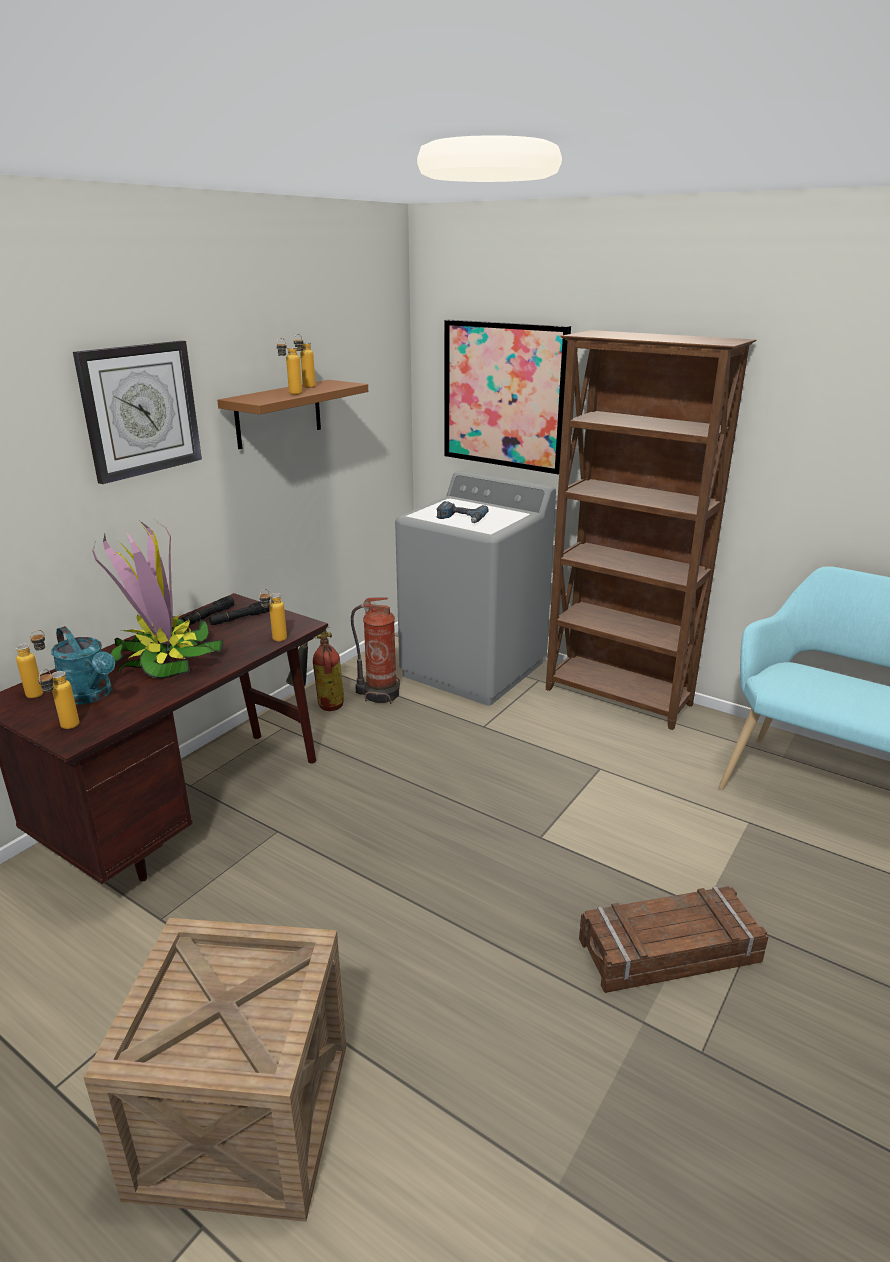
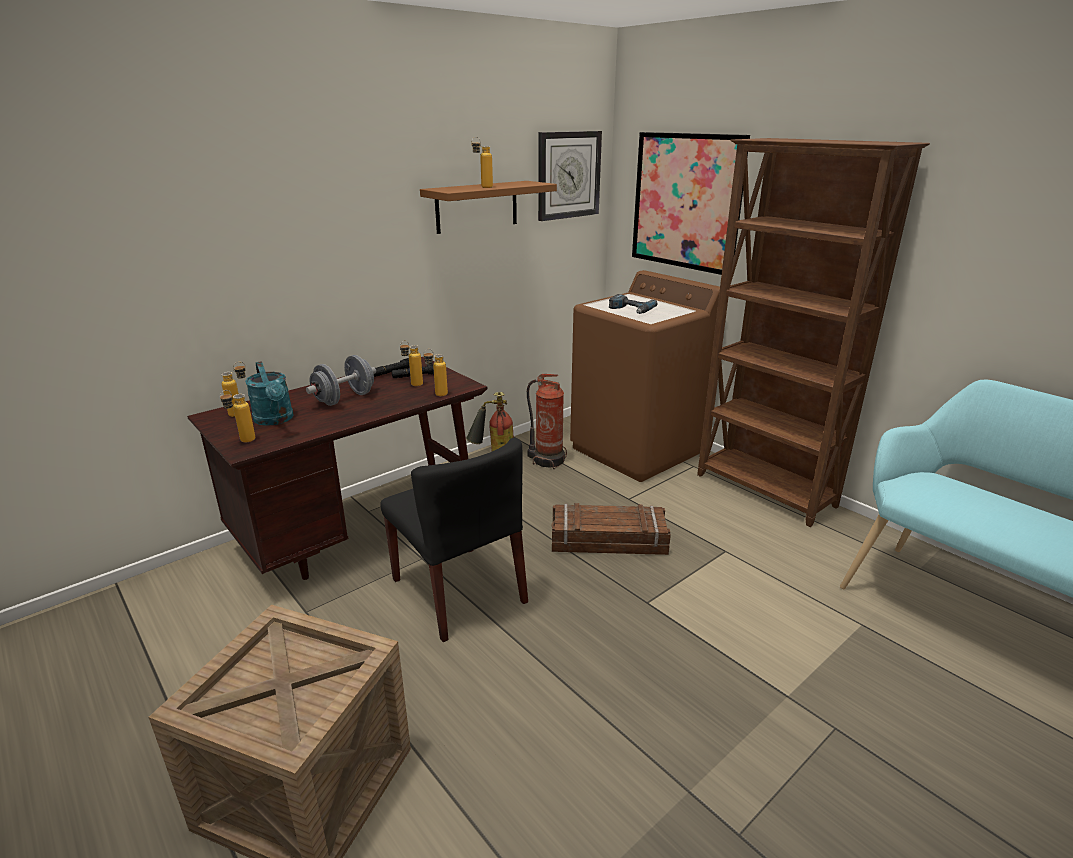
camera: 15 degrees right, 0 degrees up
(140, 410) = (349, 191): wall clock -> wall clock (568, 175)
(165, 658) = (344, 399): potted plant -> grey dumbbell
(306, 387) = (500, 184): bottle -> bottle (413, 385)
(335, 861) = (459, 591): none -> black chair
(474, 669) = (637, 450): grey washing machine -> brown washing machine
(669, 952) = (737, 731): crate -> crate (608, 540)

